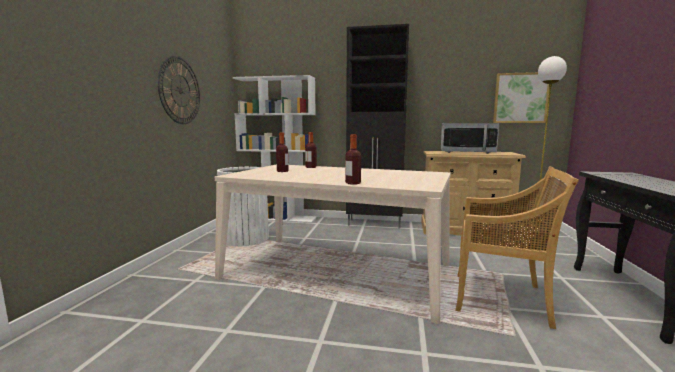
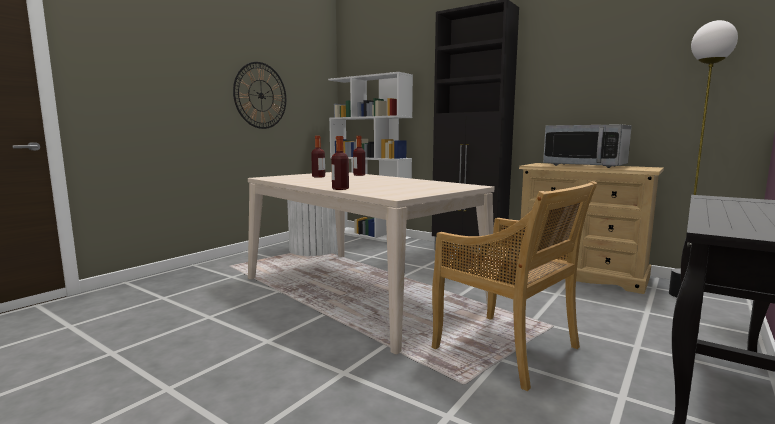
camera: 25 degrees right, 0 degrees up
(520, 98) = (682, 87): picture -> none

